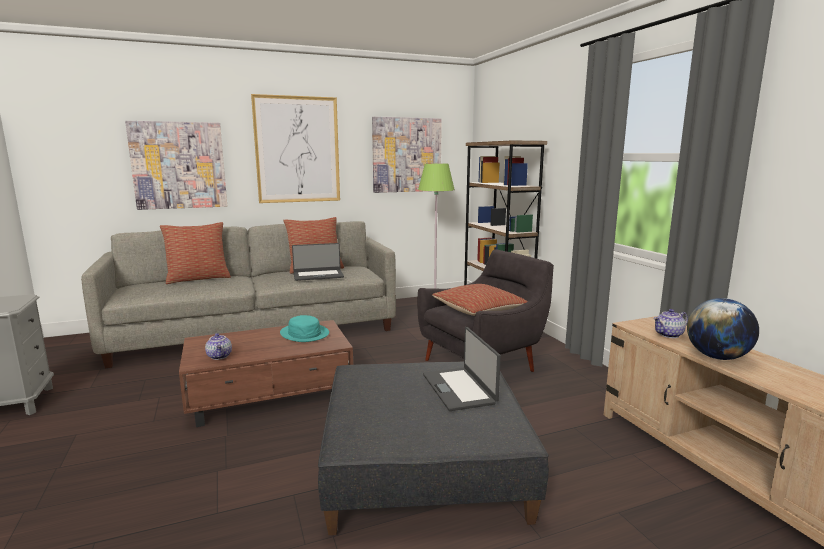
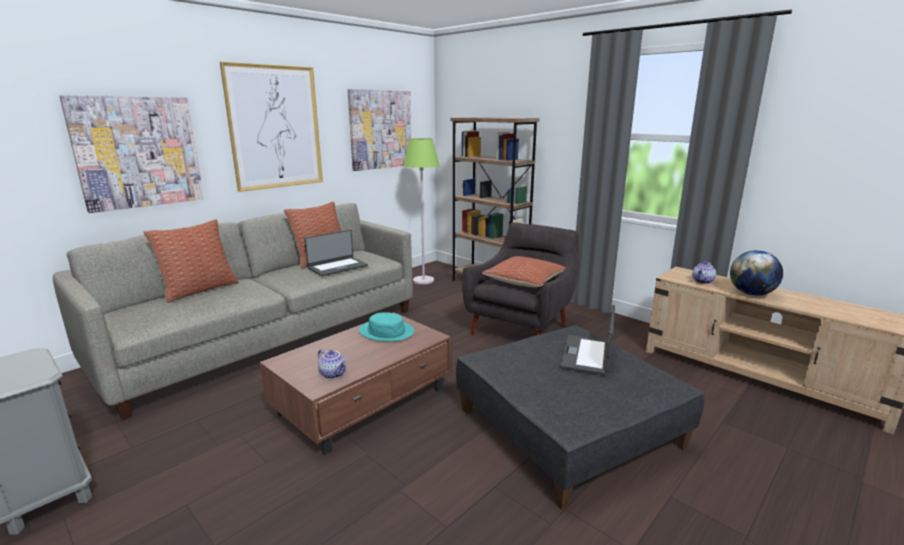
camera: 25 degrees left, 5 degrees up
(459, 388) = (587, 355): laptop -> laptop turned 60 degrees clockwise

